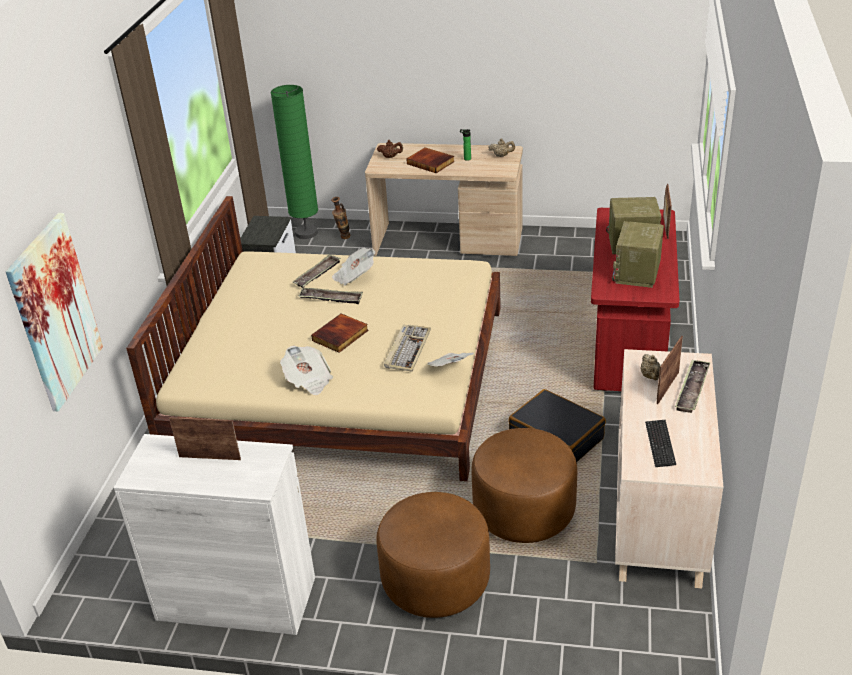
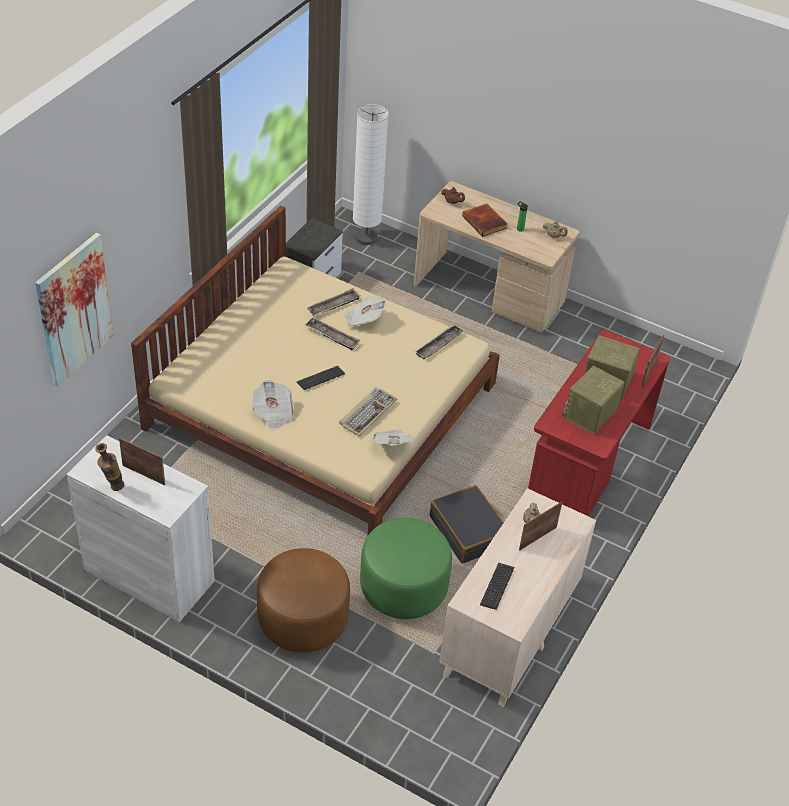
camera: 15 degrees right, 10 degrees up
(306, 233) = (366, 238): green floor lamp -> white floor lamp
(341, 336) = (320, 378): book -> keyboard
(343, 238) = (396, 255): vase -> vase (112, 488)
(524, 511) = (403, 587): brown ottoman -> green ottoman
(692, 389) = (556, 547): tray -> tray (438, 344)

